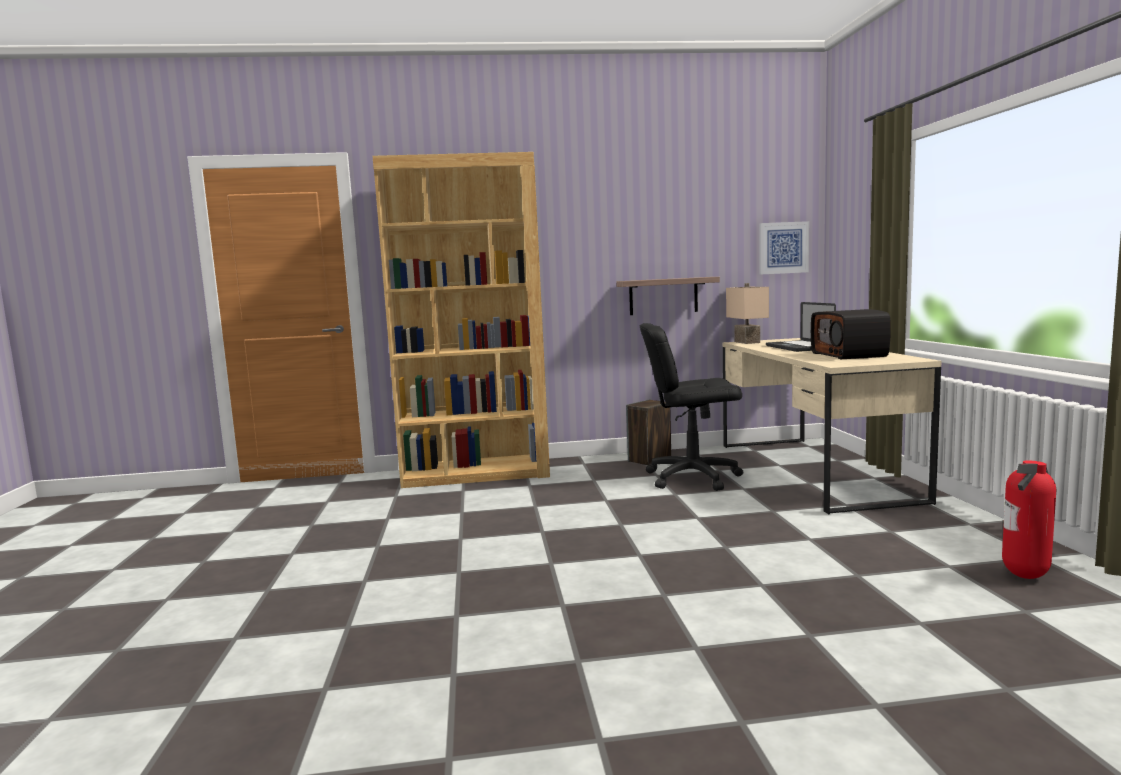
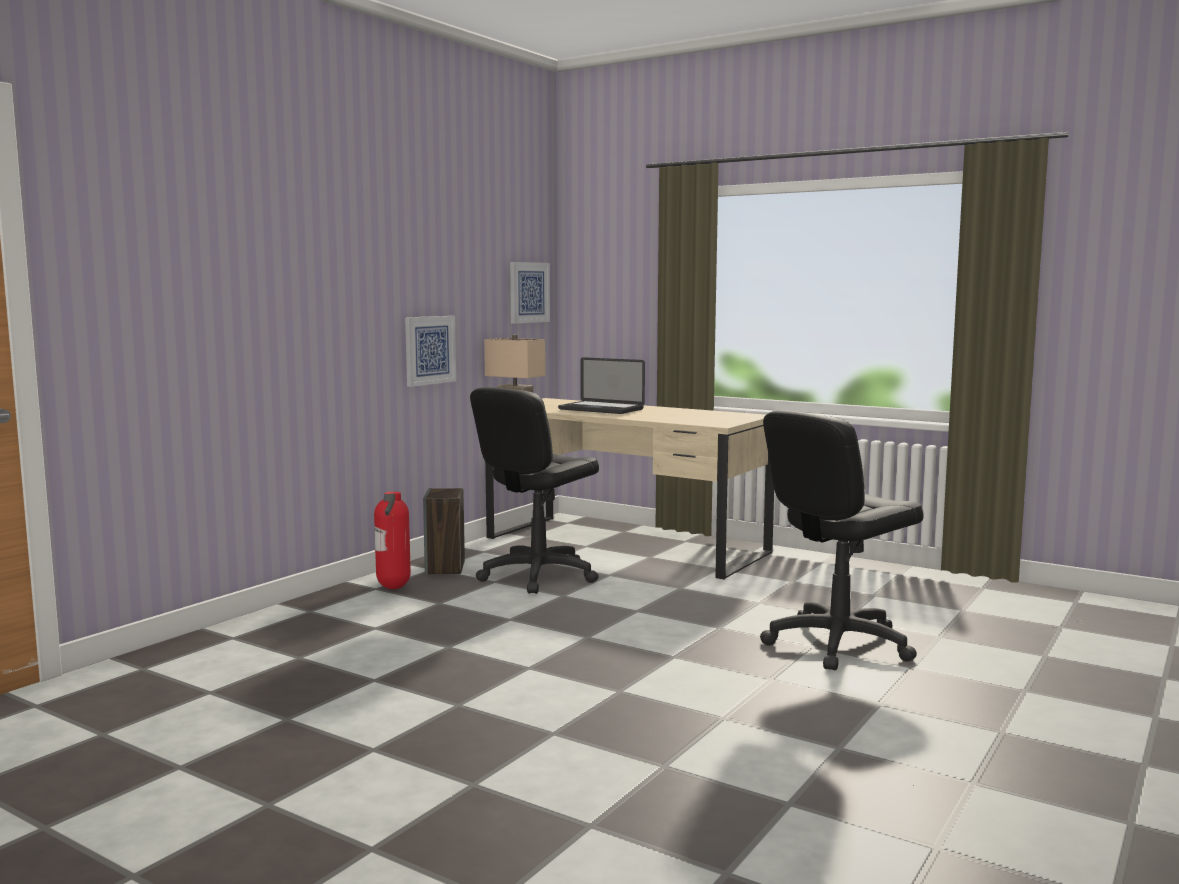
camera: 50 degrees left, 0 degrees up
(476, 474) = (258, 634): brown bookcase -> none
(663, 296) = (429, 350): shelf -> picture
(790, 591) = (837, 644): none -> black office chair
(850, 355) = (685, 414): radio -> none
(1026, 577) = (921, 589): fire extinguisher -> fire extinguisher (395, 588)

